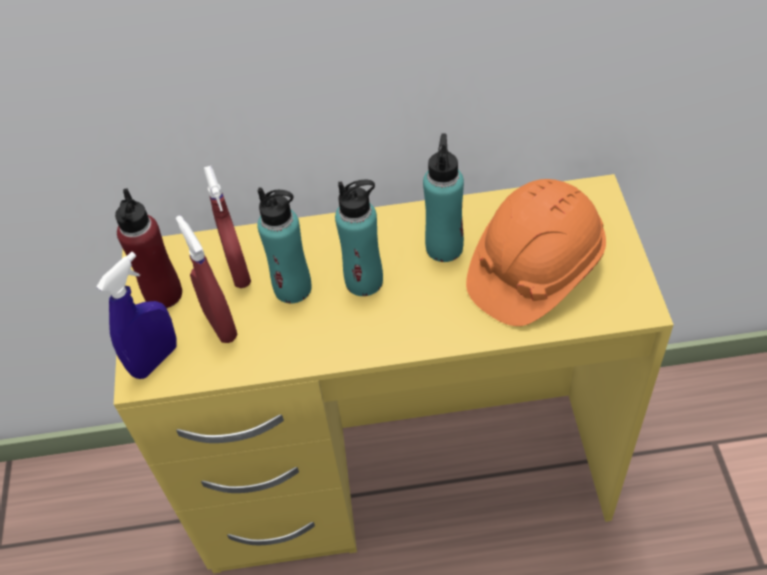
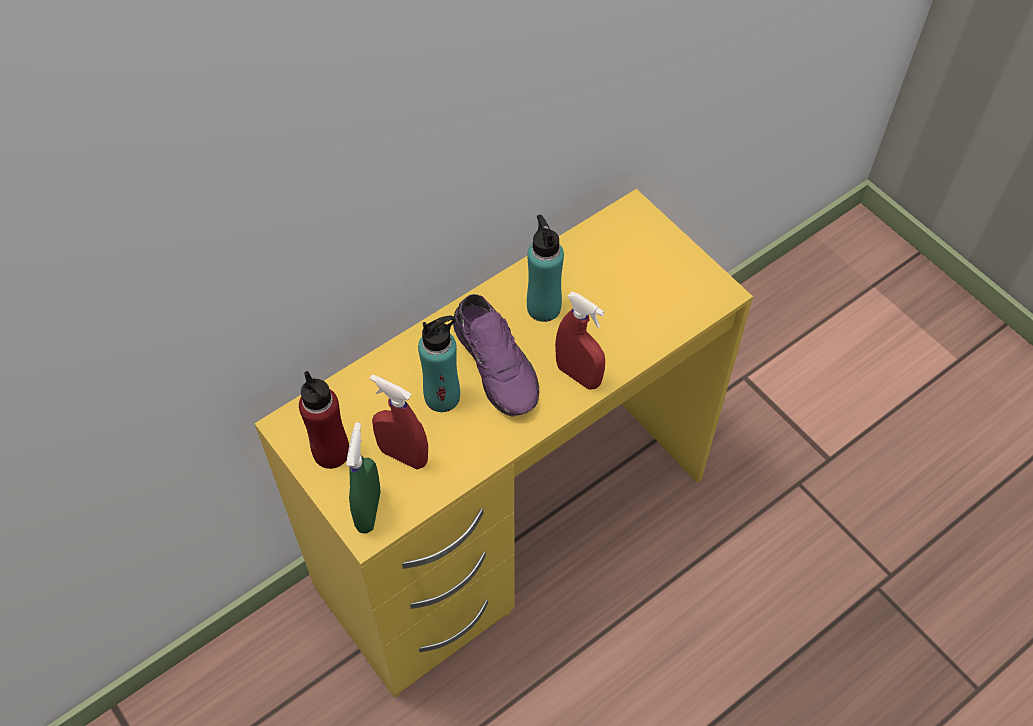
camera: 35 degrees left, 5 degrees up
(155, 360) = (369, 510): blue spray bottle -> green spray bottle
(238, 271) = (383, 402): red spray bottle -> red spray bottle (578, 375)
(364, 281) = (498, 364): turquoise bottle -> purple shoe
(534, 270) = (626, 296): orange hard hat -> none

